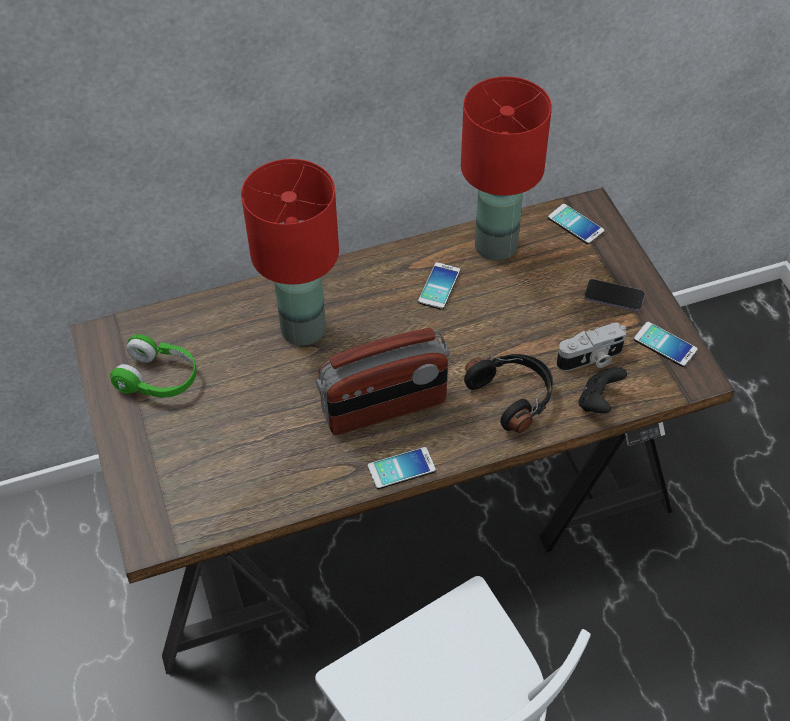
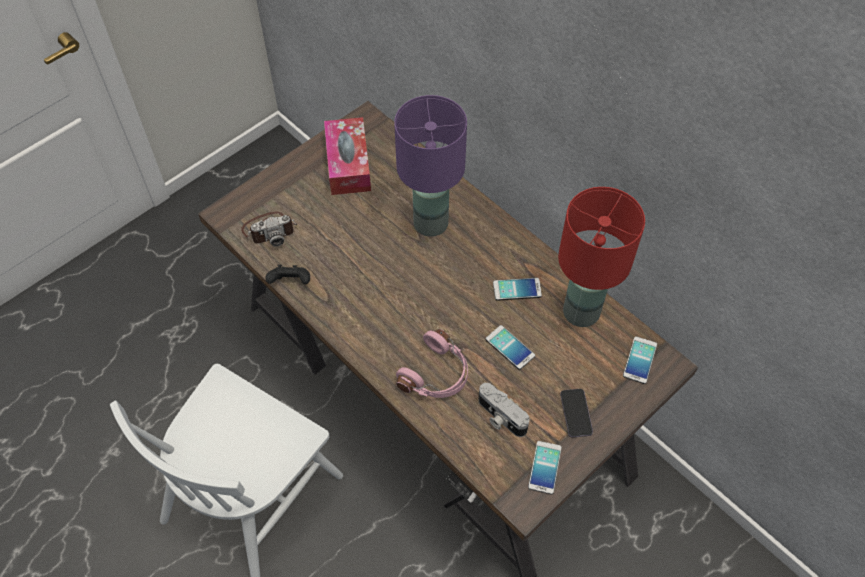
camera: 65 degrees right, 5 degrees up
(159, 378) = (348, 164): green headphones -> tissue box
(209, 496) = (270, 230): none -> camera
(304, 330) = (430, 224): red table lamp -> purple table lamp
(384, 408) = (385, 298): radio -> none
(401, 468) = (338, 327): phone -> phone (510, 347)
(513, 396) = (436, 375): black headphones -> pink headphones
(598, 401) = (460, 435): black game controller -> black game controller (291, 282)

